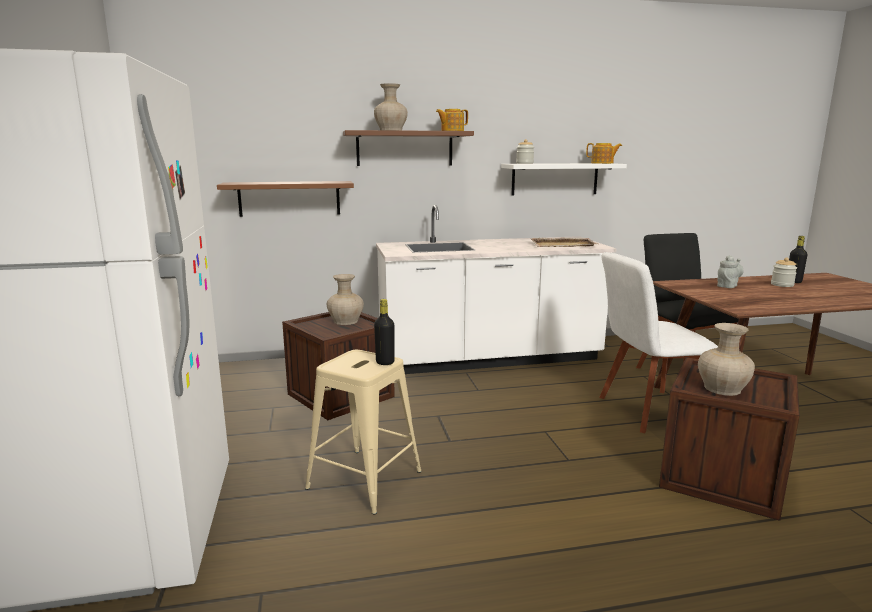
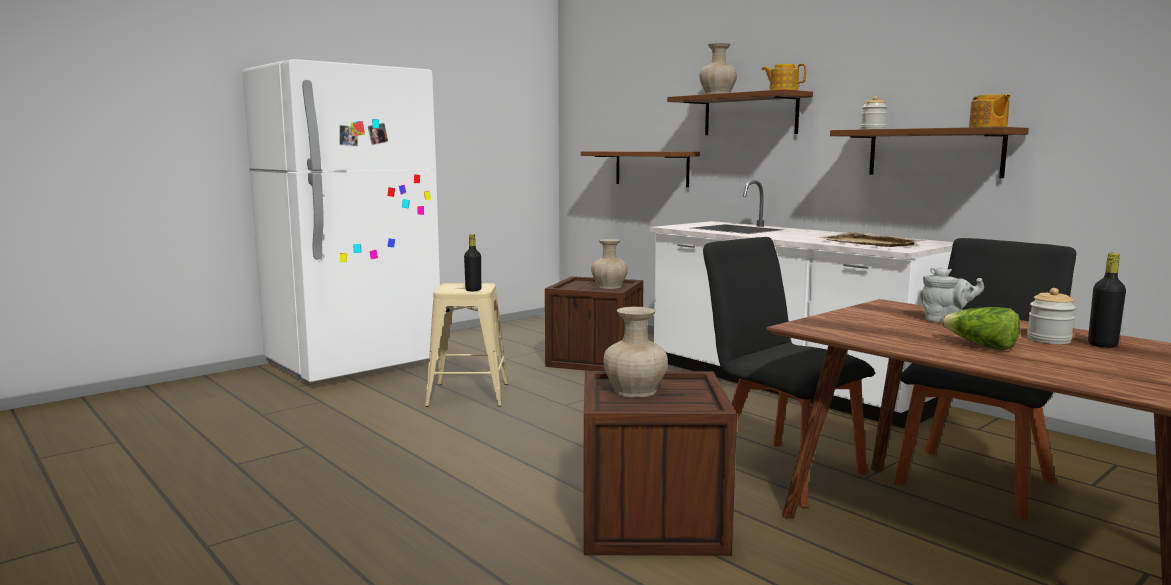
camera: 60 degrees right, 5 degrees down
(554, 179) = (934, 153): white shelf -> brown shelf
(647, 410) = (780, 470): white chair -> black chair
(798, 295) = (981, 346): none -> lettuce

